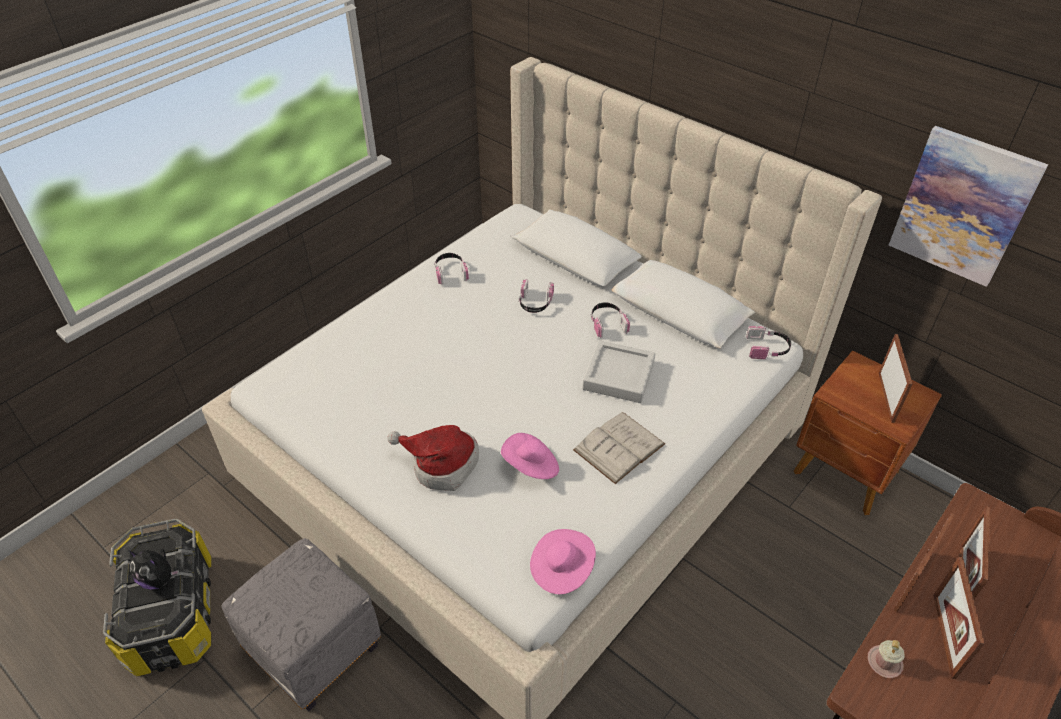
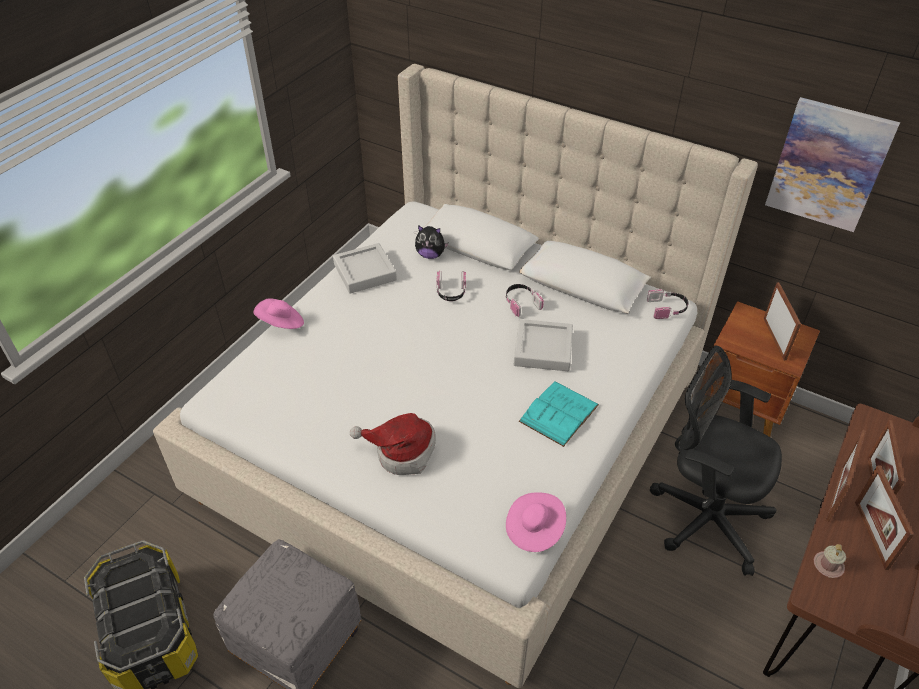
camera: 10 degrees left, 0 degrees up
(159, 579) = (140, 600): plush toy -> plush toy (430, 255)
(450, 272) = (365, 272): headphones -> grey tray
(531, 466) = (484, 442): pink hat -> pink hat (281, 324)
(619, 447) = (559, 413): white book -> turquoise book
(778, 583) = (704, 516): none -> black office chair

